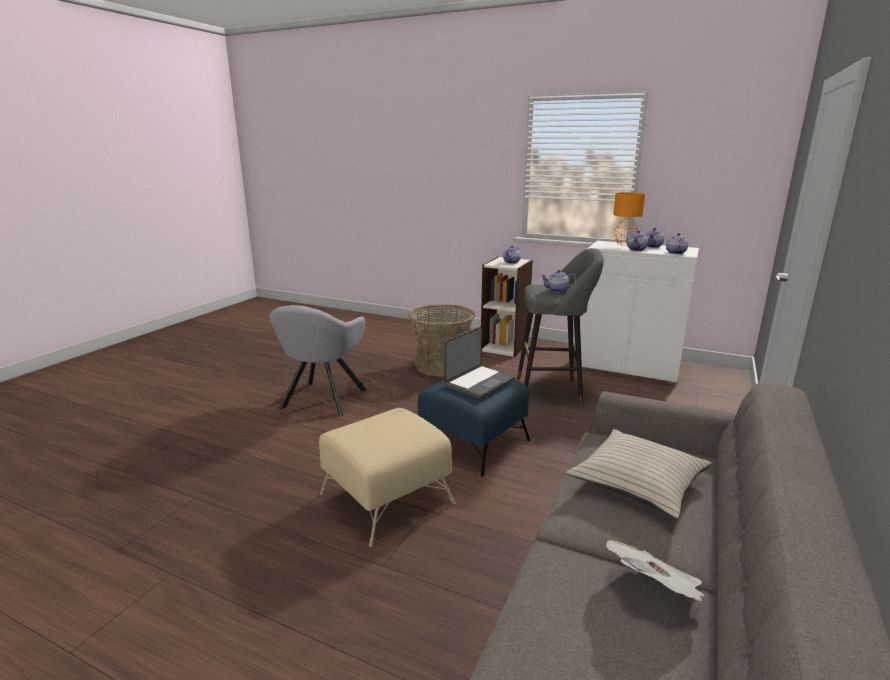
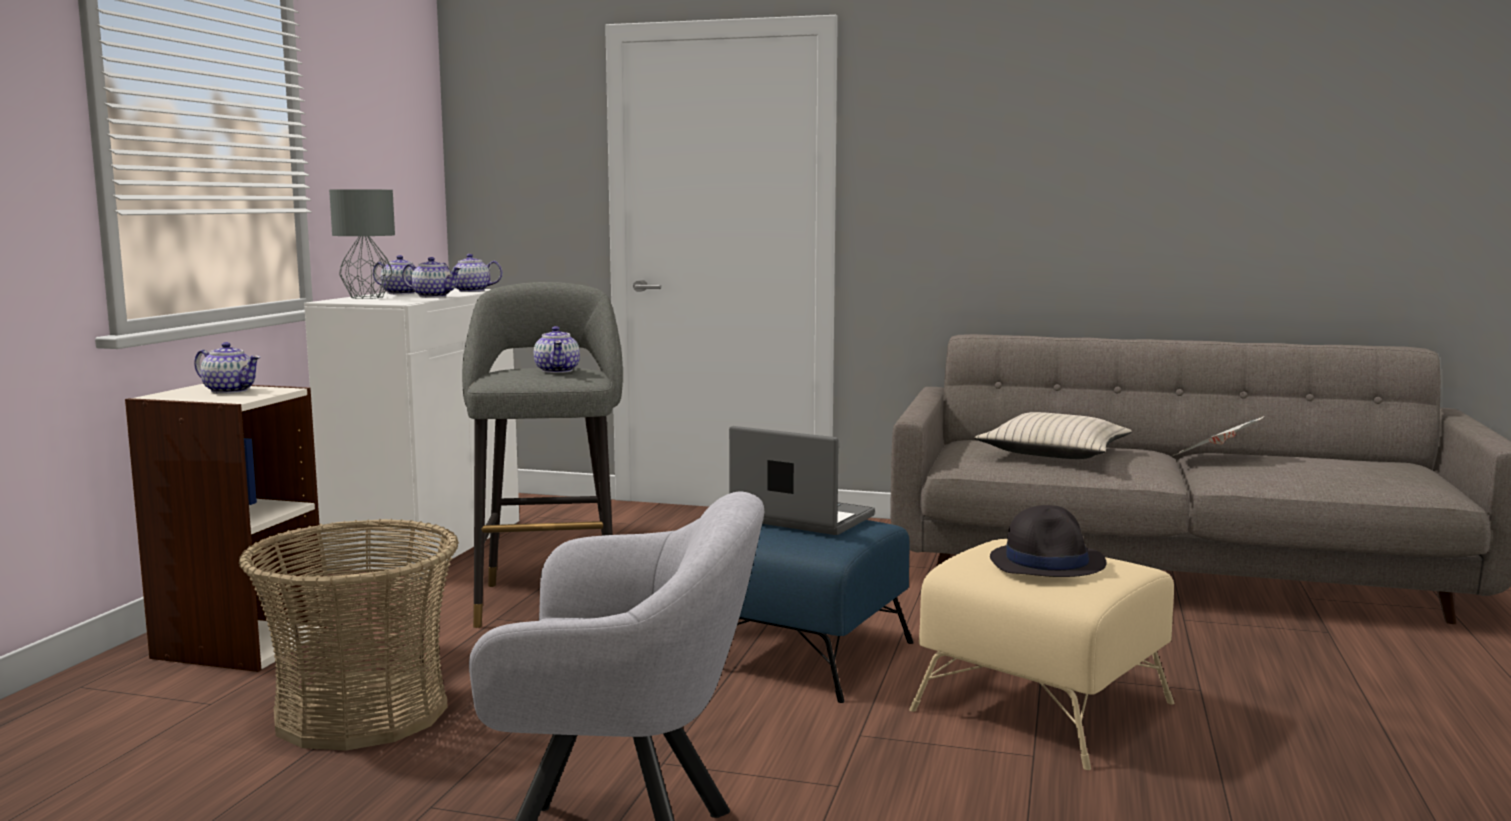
camera: 100 degrees left, 10 degrees down
(378, 427) = (1047, 562): none -> black hat
(625, 244) = (367, 297): orange table lamp -> grey table lamp

